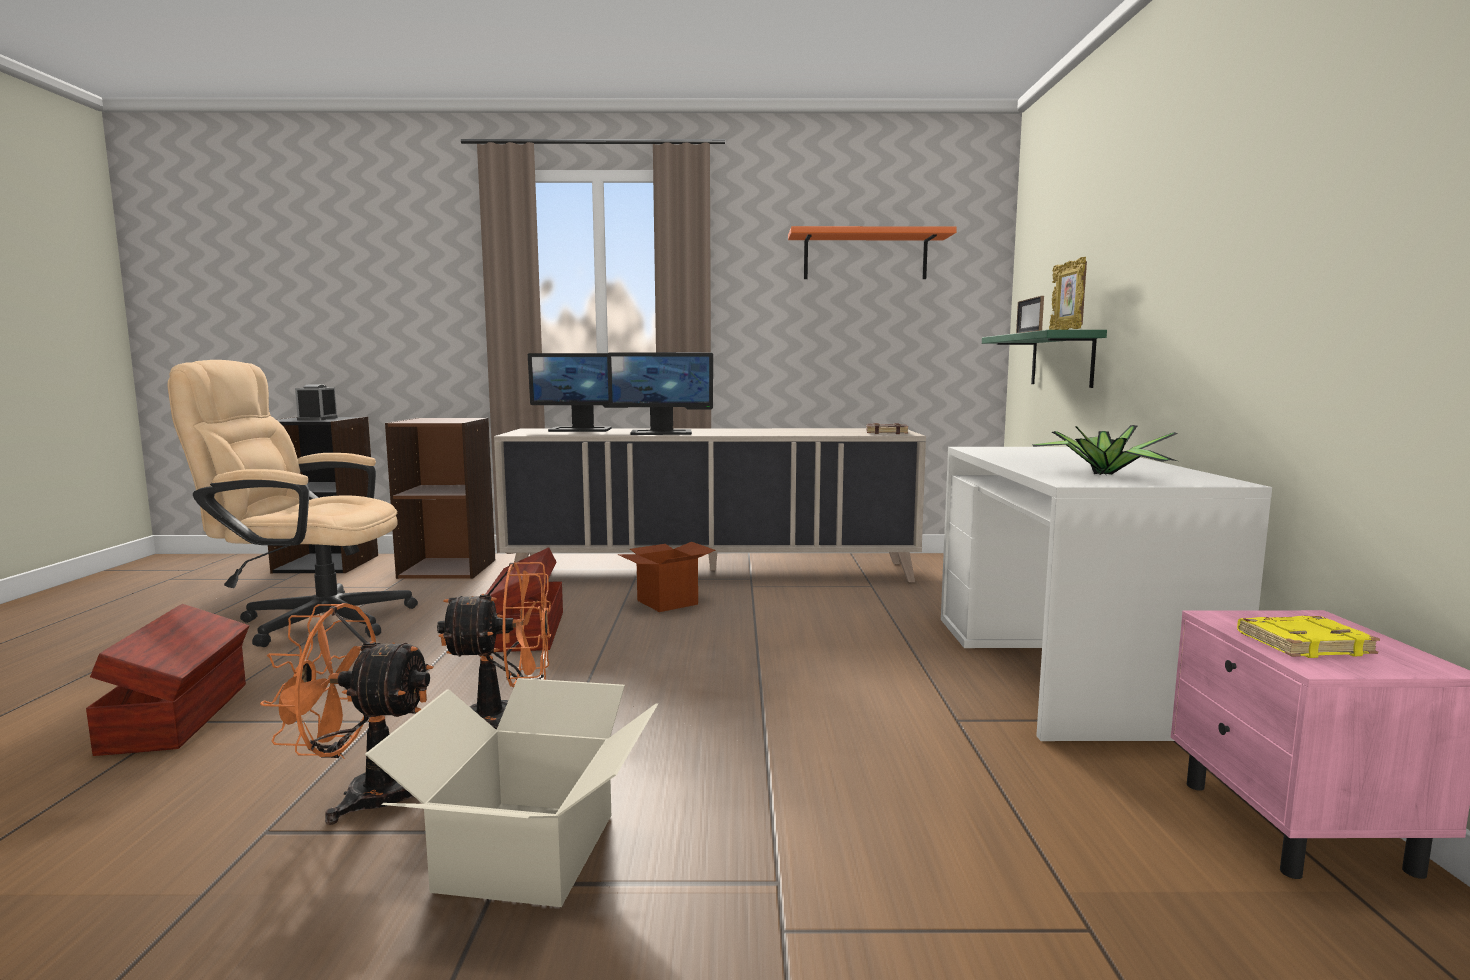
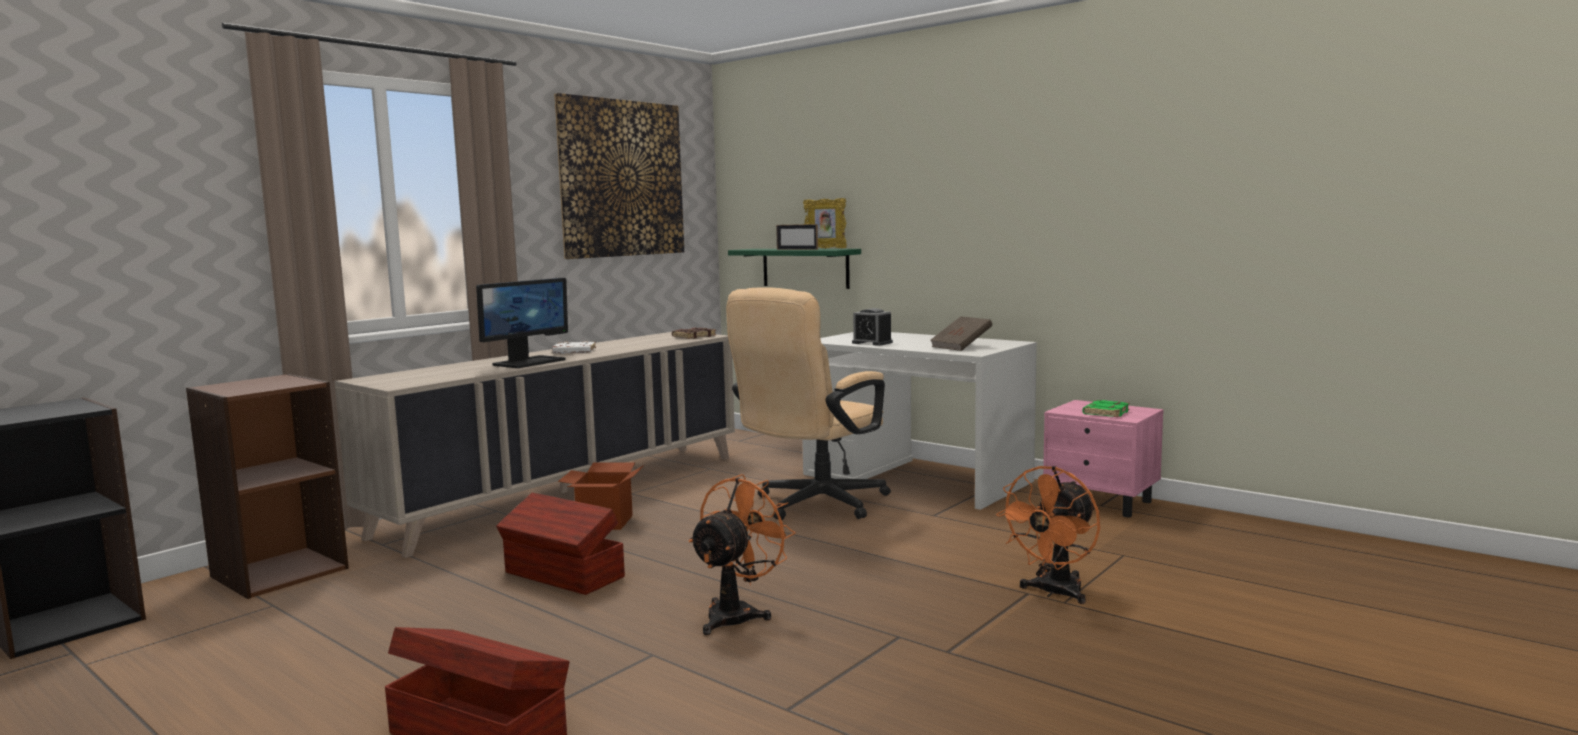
camera: 50 degrees left, 0 degrees up
(311, 621) = (303, 654): beige office chair -> beige office chair (812, 505)
(317, 419) = (48, 410): alarm clock -> alarm clock (872, 343)
(363, 795) = (781, 673): orange fan -> orange fan (1054, 593)
(525, 851) = (924, 639): cardboard box -> none
(581, 430) = (424, 371): monitor -> none
(733, 431) = (574, 351): none -> white book
(865, 256) = (622, 178): orange shelf -> picture
(1100, 474) = (961, 346): potted plant -> brown book
(1303, 643) = (1105, 412): yellow book -> green book

